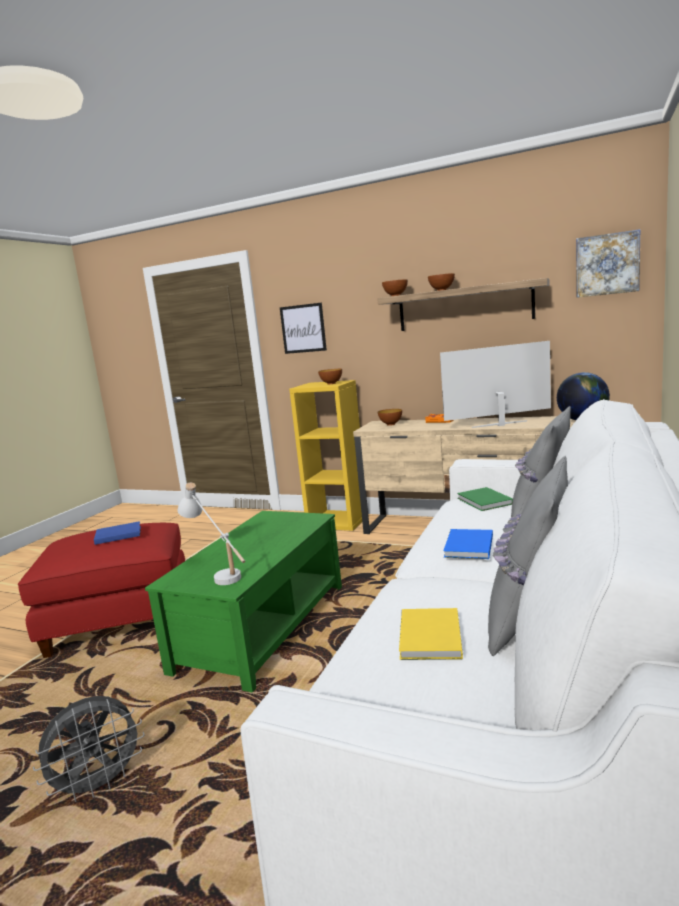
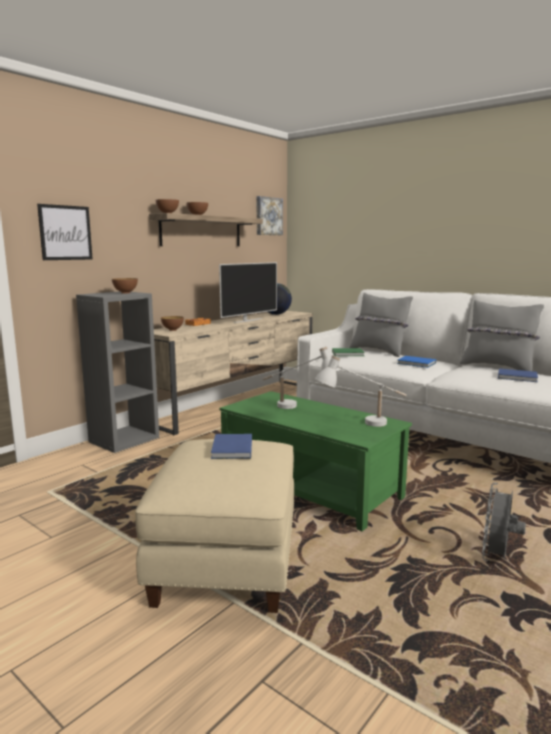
camera: 75 degrees left, 0 degrees up
(99, 785) = (497, 557): grey fan -> grey fan turned 135 degrees counterclockwise
(122, 621) = (225, 560): red ottoman -> beige ottoman
(270, 537) = (298, 408): none -> white table lamp
(338, 521) = (124, 439): yellow bookcase -> grey bookcase
(429, 638) = (518, 377): yellow book -> blue book
(500, 424) = (247, 320): television -> television turned 150 degrees counterclockwise

